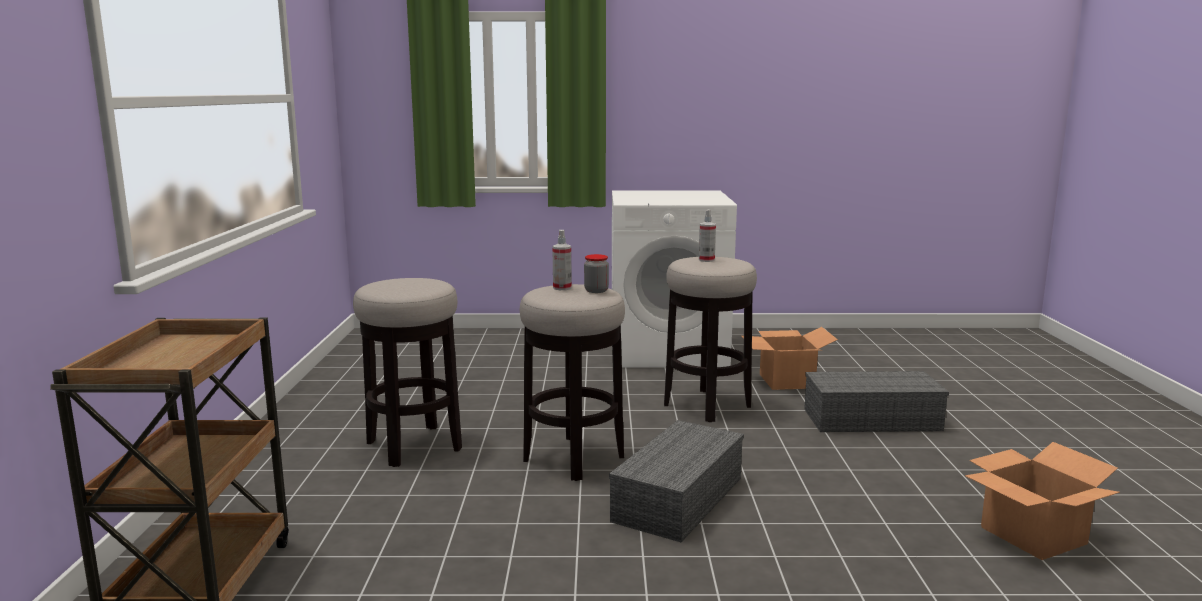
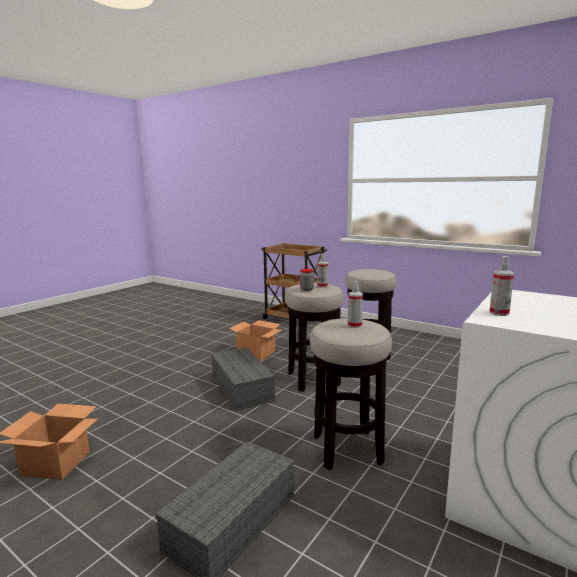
camera: 125 degrees right, 0 degrees up
(699, 201) = (499, 313): none -> spray bottle
(787, 381) = (371, 534): cardboard box -> cardboard box (255, 353)

